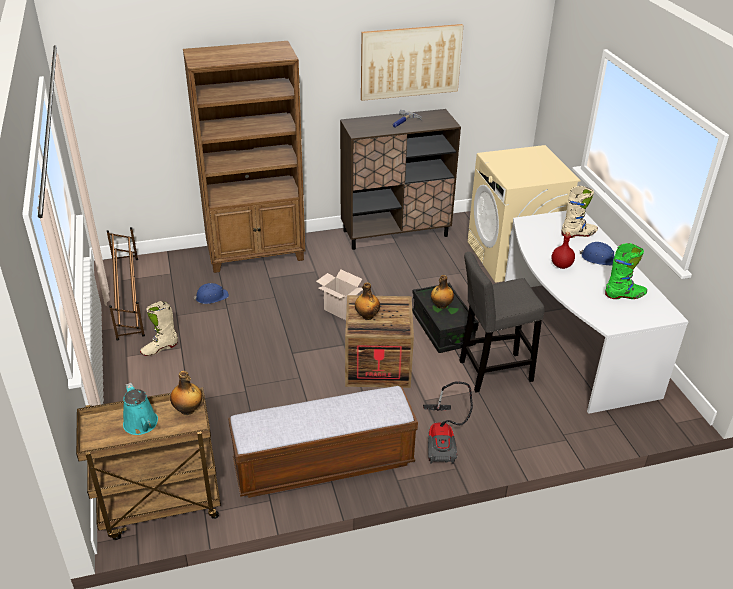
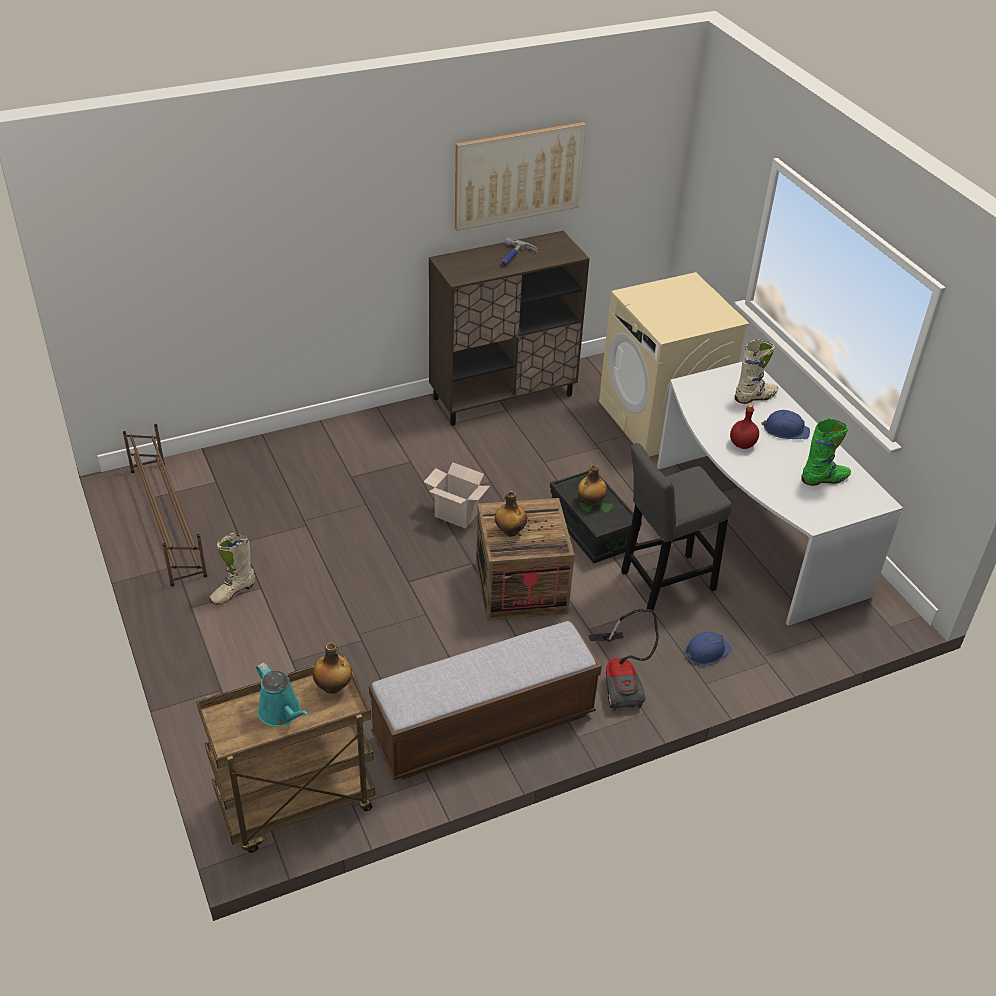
camera: 10 degrees left, 5 degrees up
(211, 297) = (281, 511): blue hard hat -> blue hard hat (706, 651)
(256, 255) = (325, 444): brown bookcase -> none

